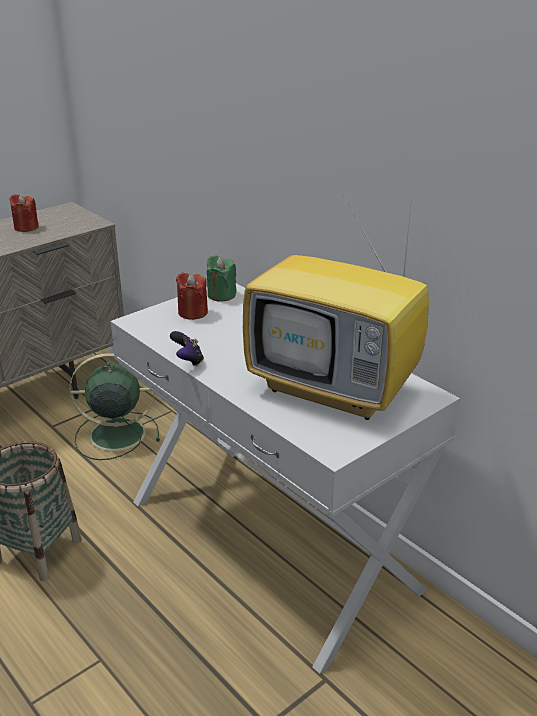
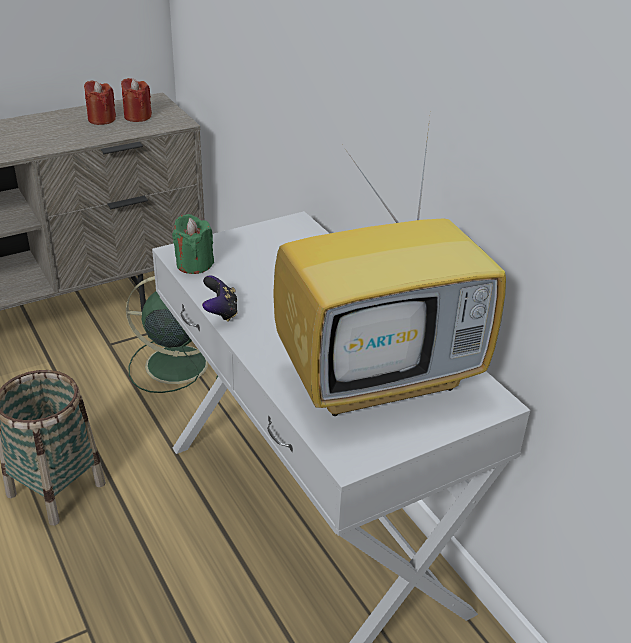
camera: 10 degrees right, 5 degrees up
(193, 312) = (248, 250): red candle -> red candle (137, 116)
(221, 295) = (289, 231): green candle -> green candle (194, 264)
(336, 389) = (381, 376): television -> television turned 60 degrees counterclockwise

